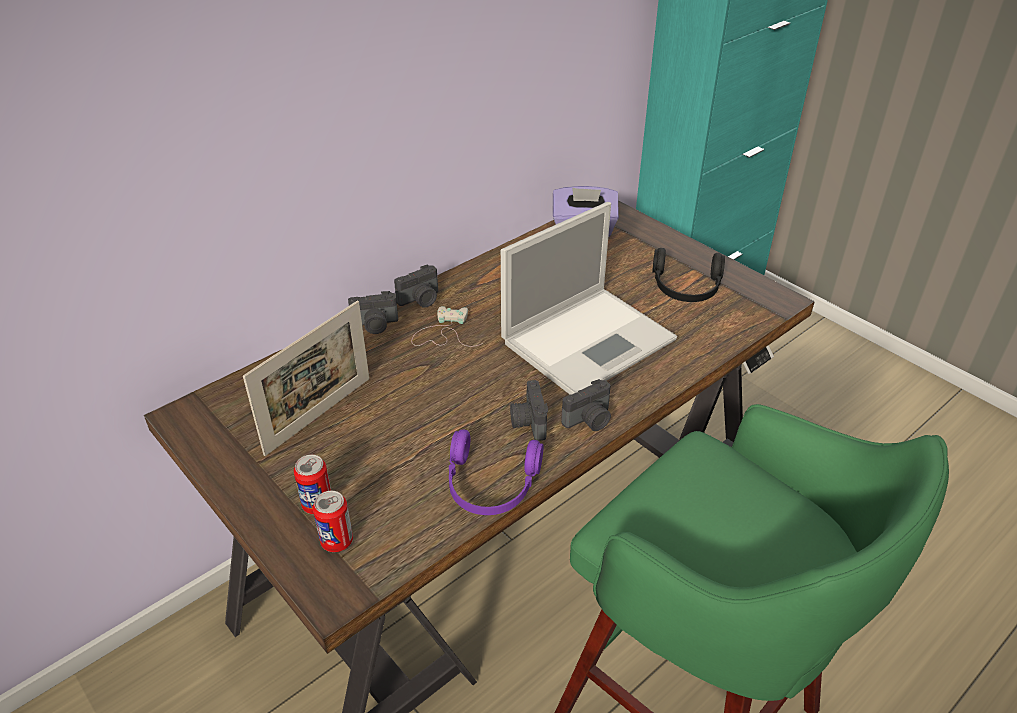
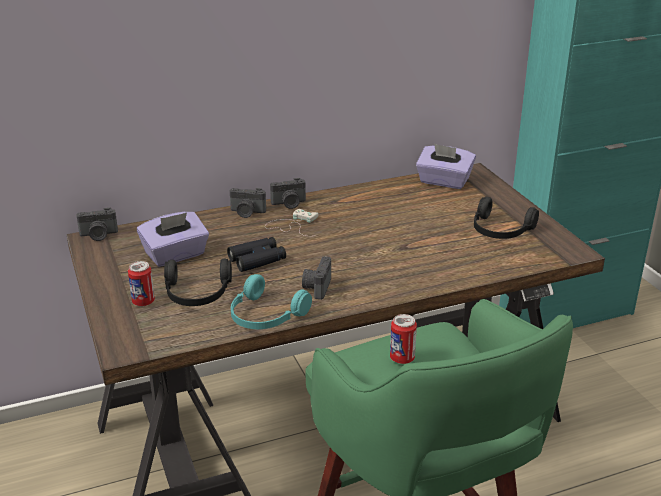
camera: 20 degrees right, 10 degrees down
(319, 415) = (175, 255): picture frame -> purple tissue box
(337, 541) = (143, 323): can -> can (402, 358)
(383, 472) = (197, 294): none -> black headphones
(430, 397) = (257, 260): none -> black binoculars
(490, 486) = (265, 317): purple headphones -> turquoise headphones
(589, 420) = (363, 295): camera -> camera (98, 235)
(590, 339) = (399, 249): laptop -> none

